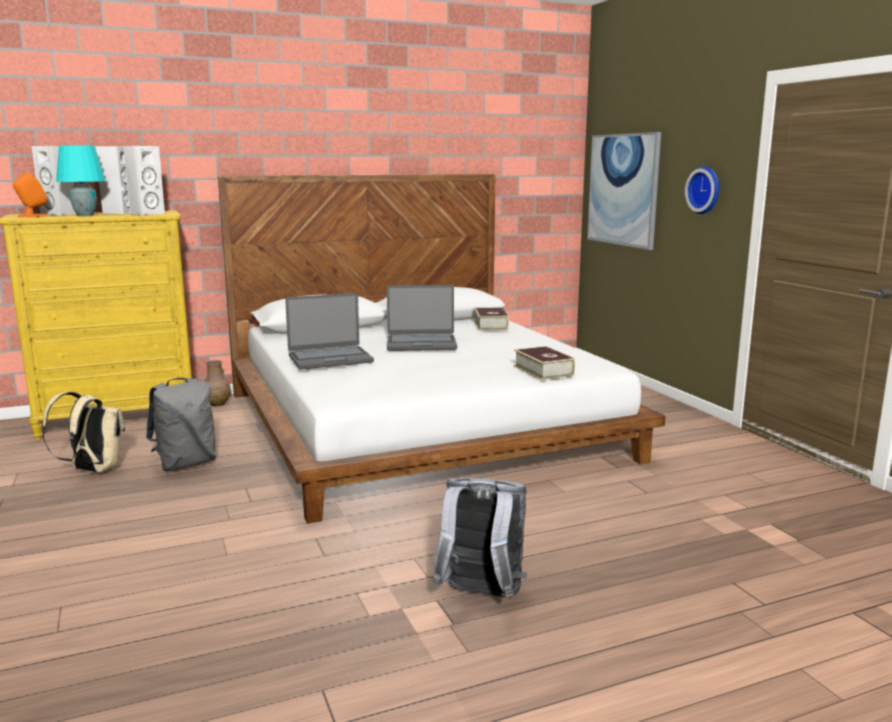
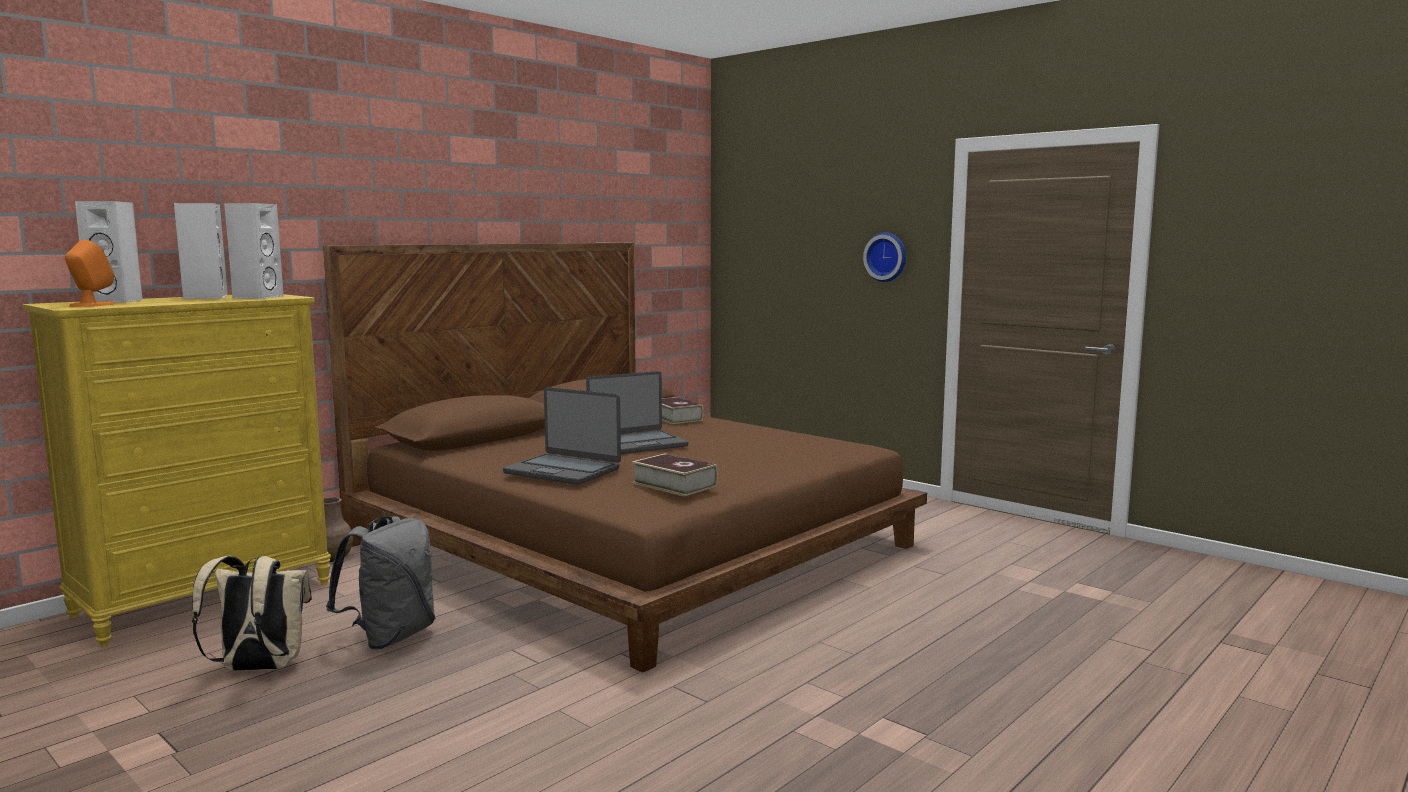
camera: 25 degrees left, 5 degrees down
(85, 215) = (172, 301): turquoise table lamp -> none
(330, 359) = (563, 471): laptop -> laptop turned 75 degrees clockwise
(420, 425) = (633, 545): white bed -> brown bed
(481, 596) = (918, 702): grey backpack -> none
(543, 370) = (813, 457): book -> book (674, 484)
(623, 190) = (772, 259): picture -> none

